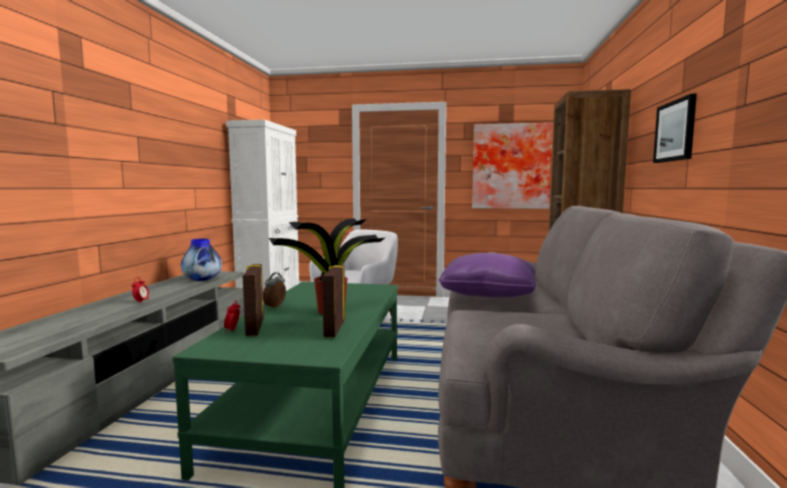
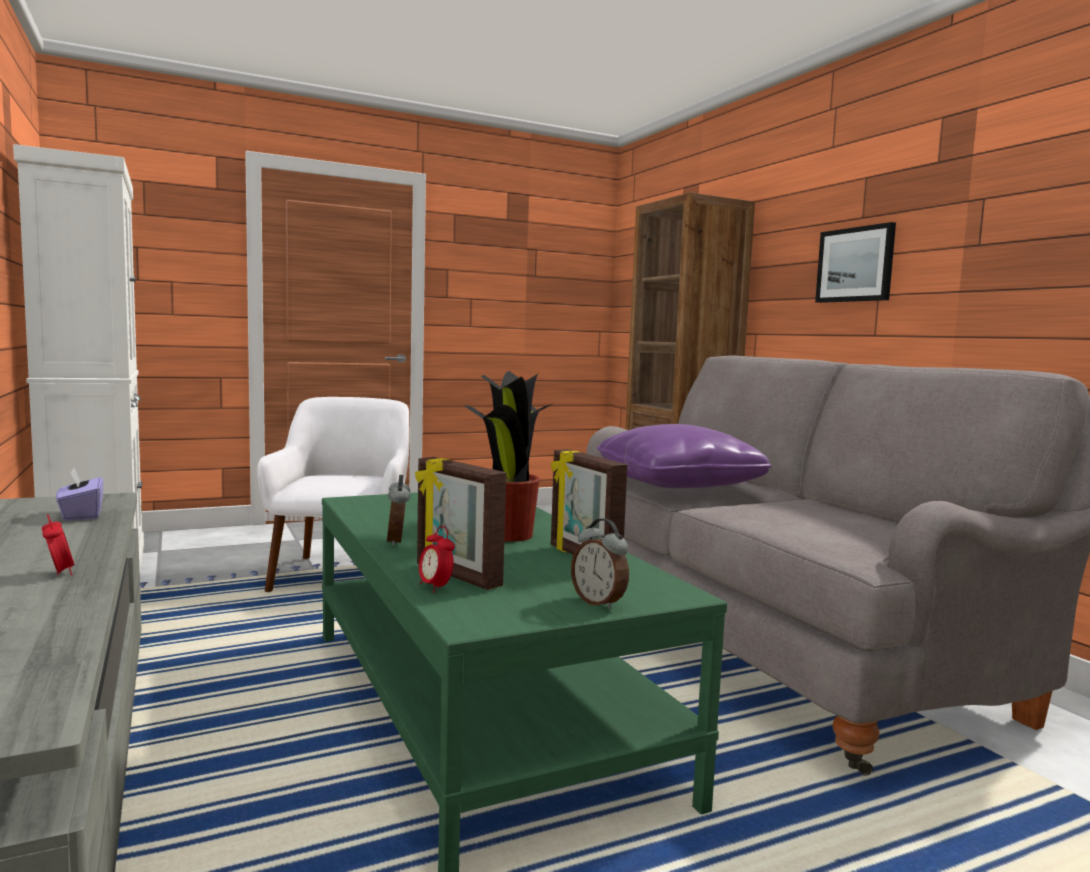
camera: 35 degrees left, 0 degrees up
(202, 279) = (81, 515): vase -> purple tissue box
(276, 353) = (599, 603): none -> alarm clock
(515, 166) = (530, 294): picture -> none

